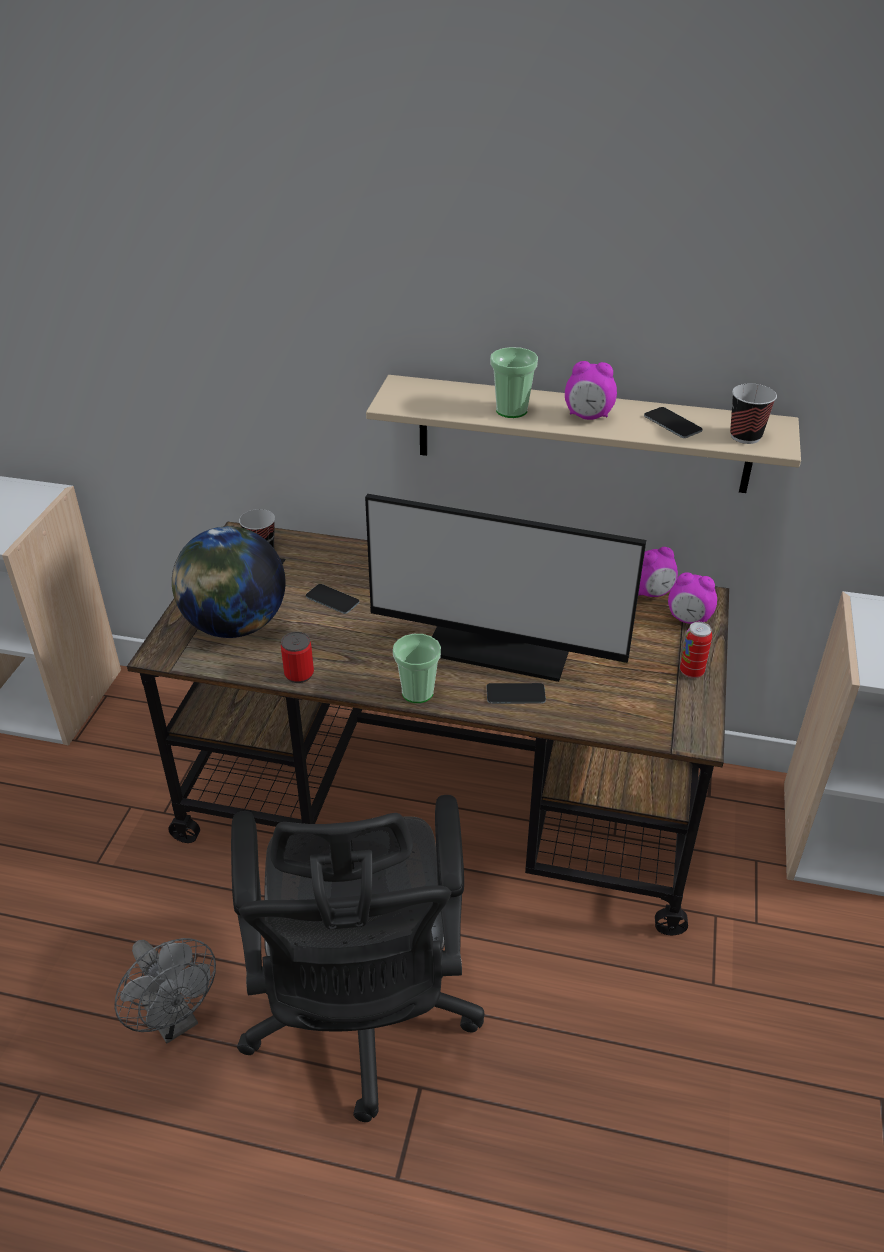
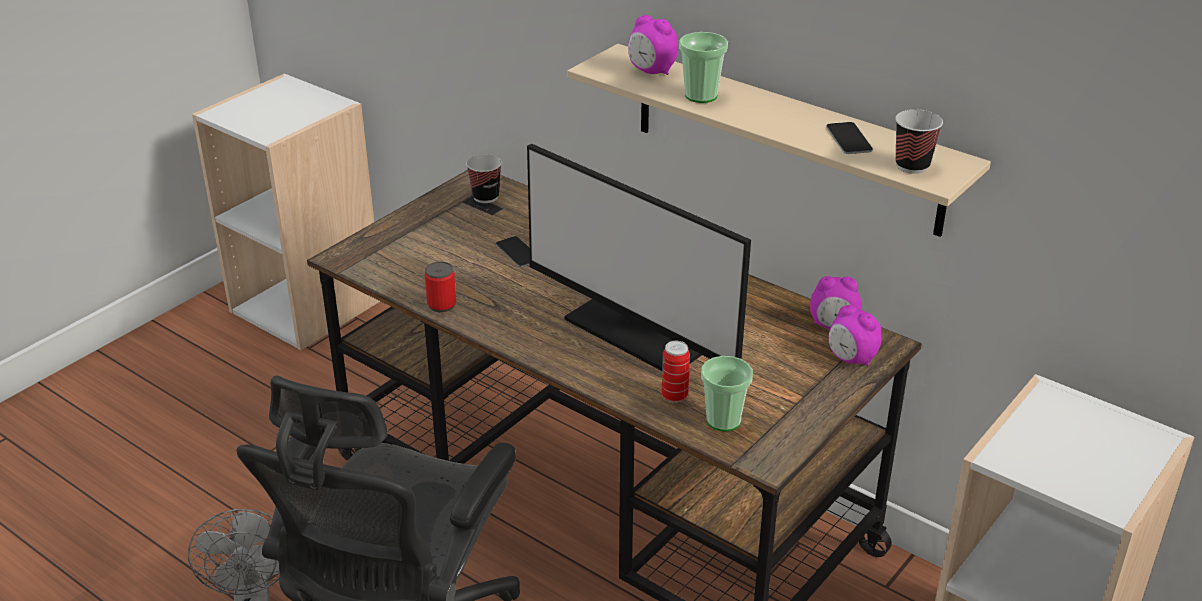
camera: 25 degrees right, 5 degrees down
(235, 625) = (417, 251): globe -> none
(417, 692) = (533, 348): cup -> cup (723, 420)
(515, 694) = (622, 375): phone -> none
(588, 417) = (769, 116): alarm clock -> alarm clock (651, 71)
(691, 672) = (812, 405): can -> can (674, 396)

